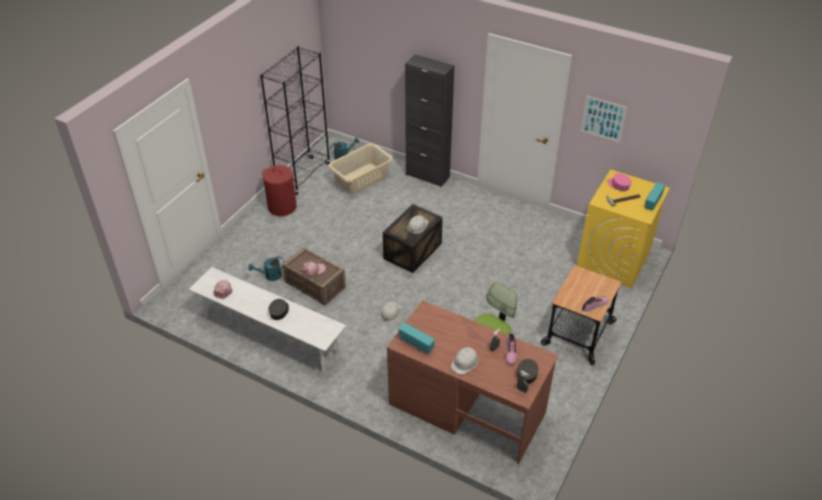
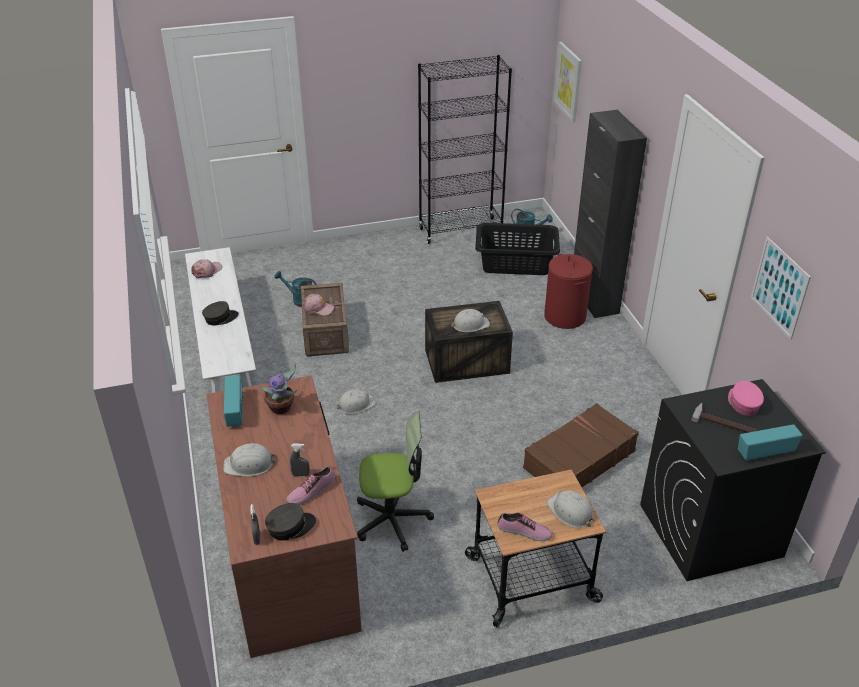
camera: 45 degrees right, 5 degrees down
(282, 207) = (399, 247): red laundry basket -> red laundry basket (565, 317)
(344, 46) = (568, 81): none -> picture
(362, 178) = (516, 263): beige laundry basket -> black laundry basket
(435, 326) = (281, 408): none -> potted plant
(527, 265) = (578, 459): none -> brown suitcase
(599, 283) = (570, 512): none -> white hard hat
(613, 260) = (709, 530): yellow washing machine -> black washing machine

